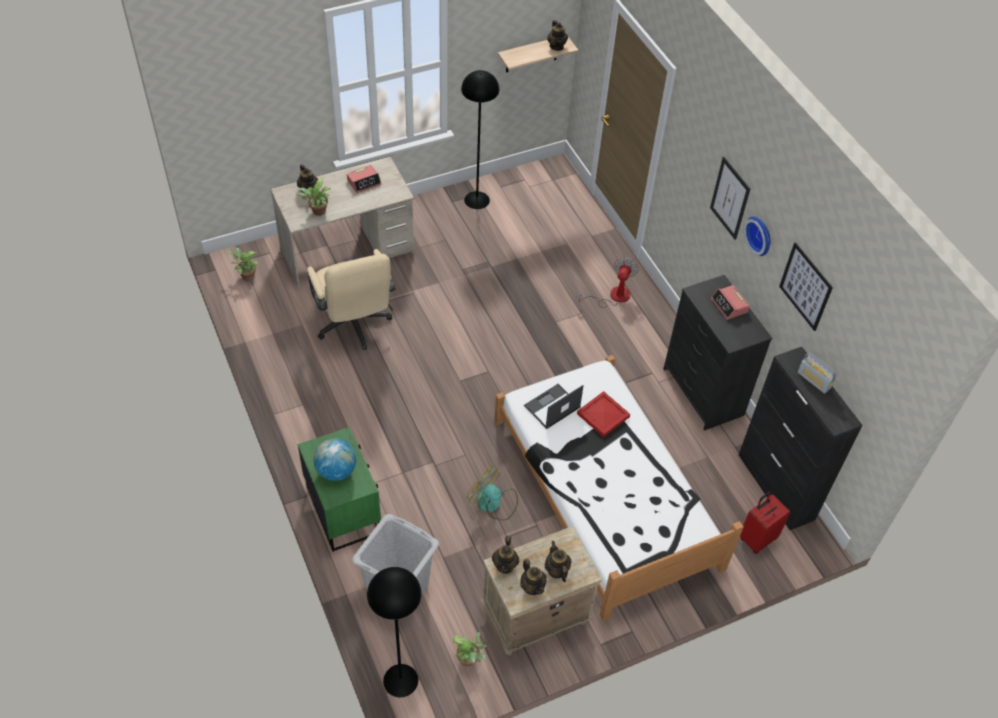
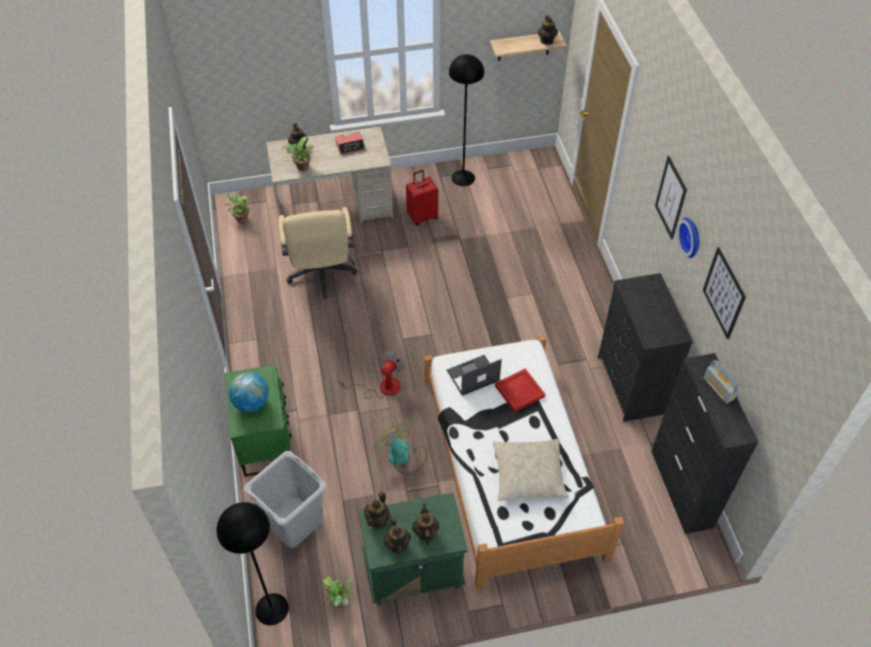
camera: 15 degrees right, 0 degrees up
(534, 617) = (412, 572): beige nightstand -> green nightstand
(612, 296) = (566, 282): fan -> fan (382, 388)
(634, 497) = (528, 474): none -> beige pillow
(729, 305) = (657, 303): alarm clock -> none
(757, 538) = (650, 536): red suitcase -> red suitcase (422, 217)

